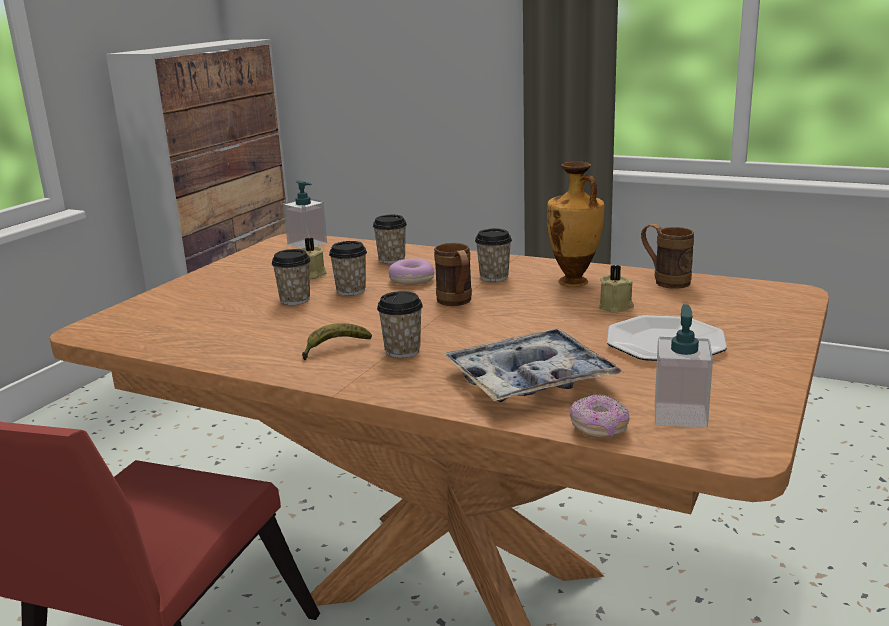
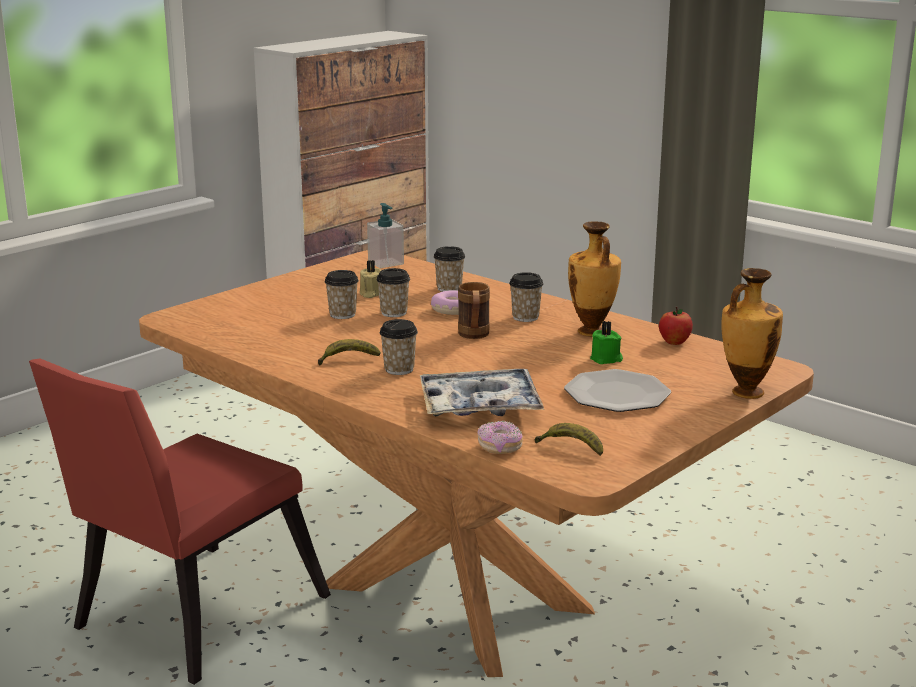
camera: 15 degrees right, 0 degrees up
(616, 307) = (606, 359): beige candle -> green candle
(664, 281) = (674, 342): brown mug -> apple
(680, 415) = (571, 448): soap dispenser -> banana
(789, 321) = (745, 392): none -> vase

